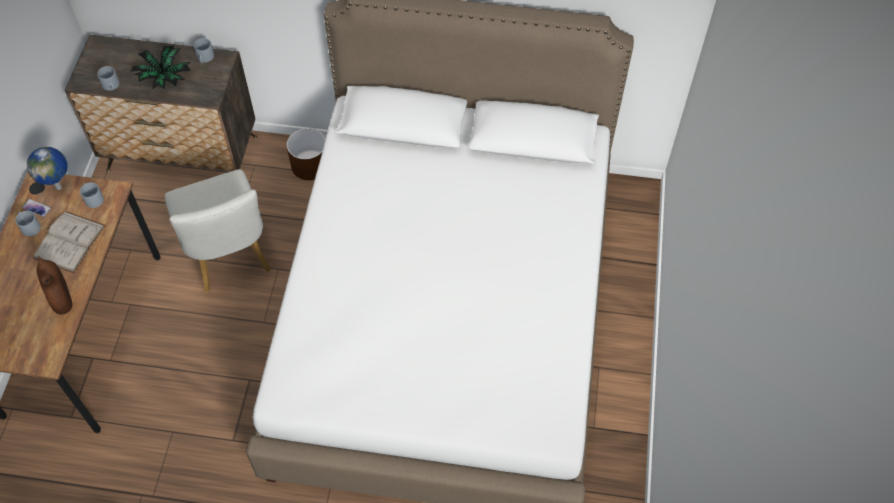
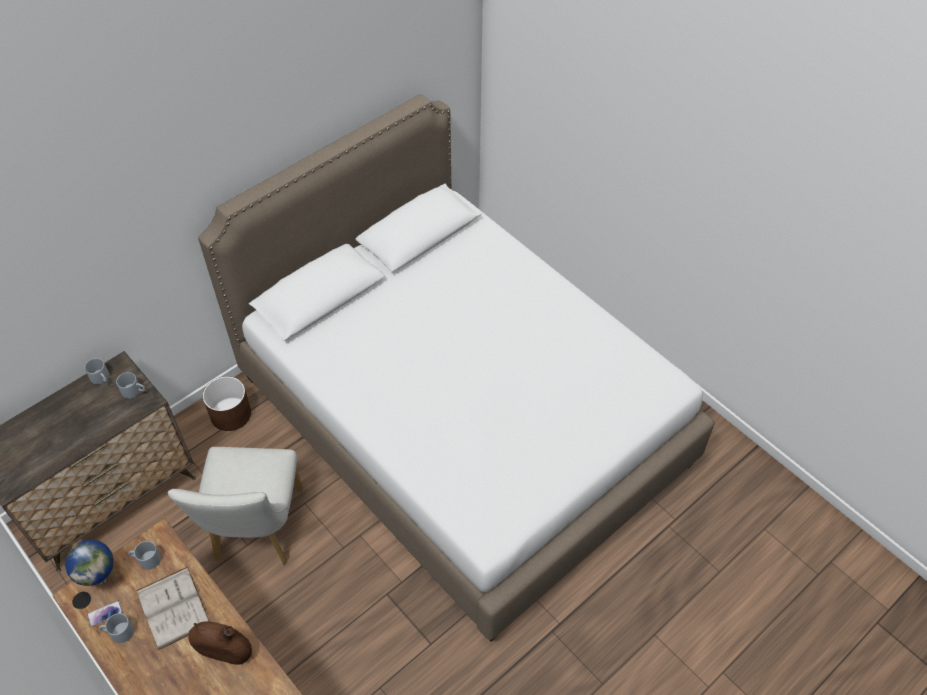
camera: 50 degrees left, 5 degrees down
(112, 86) = (45, 465): grey mug -> grey mug (134, 391)
(164, 78) = (86, 421): potted plant -> none
(229, 257) = (255, 532): white chair -> white chair turned 75 degrees clockwise

